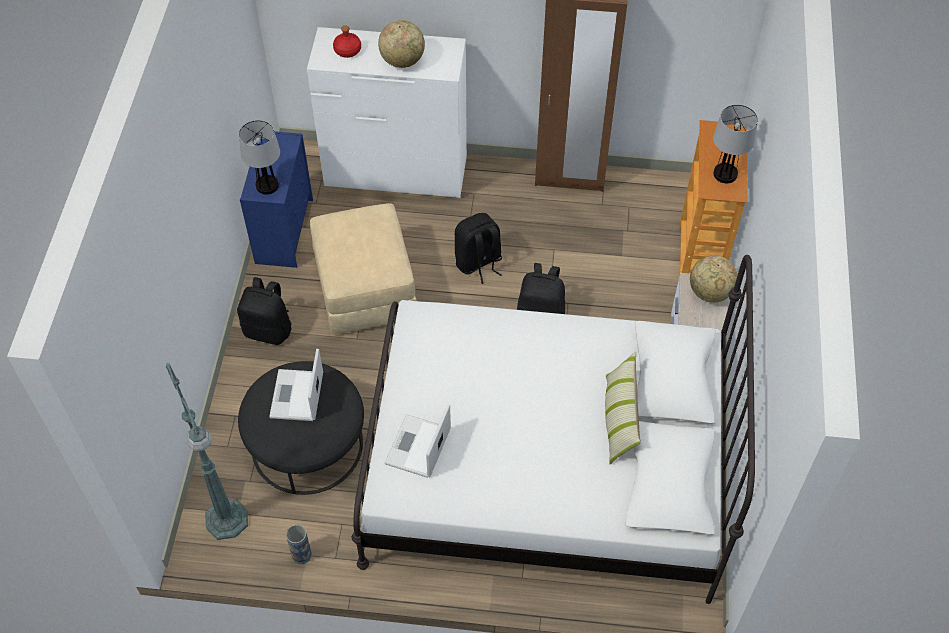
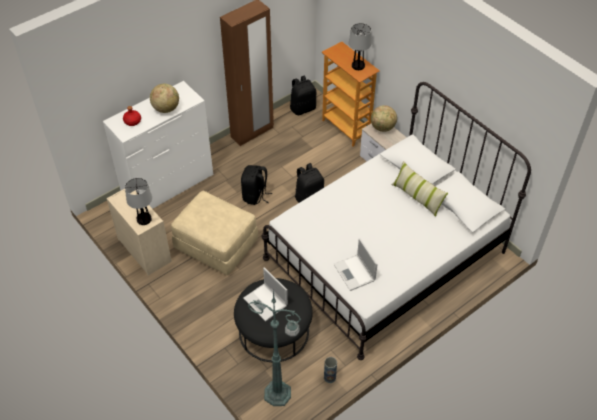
camera: 45 degrees left, 5 degrees down
(269, 330) = (193, 298): black backpack -> black backpack (302, 108)
(284, 230) = (144, 249): blue dresser -> beige dresser

